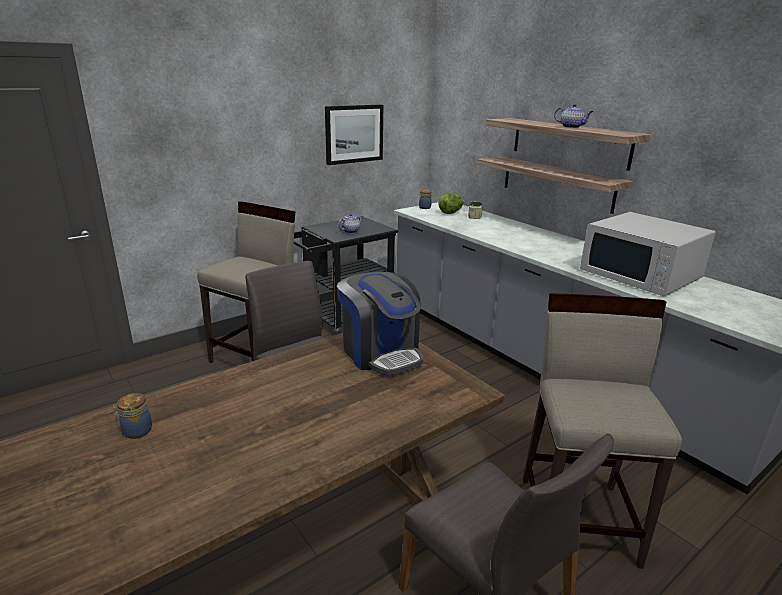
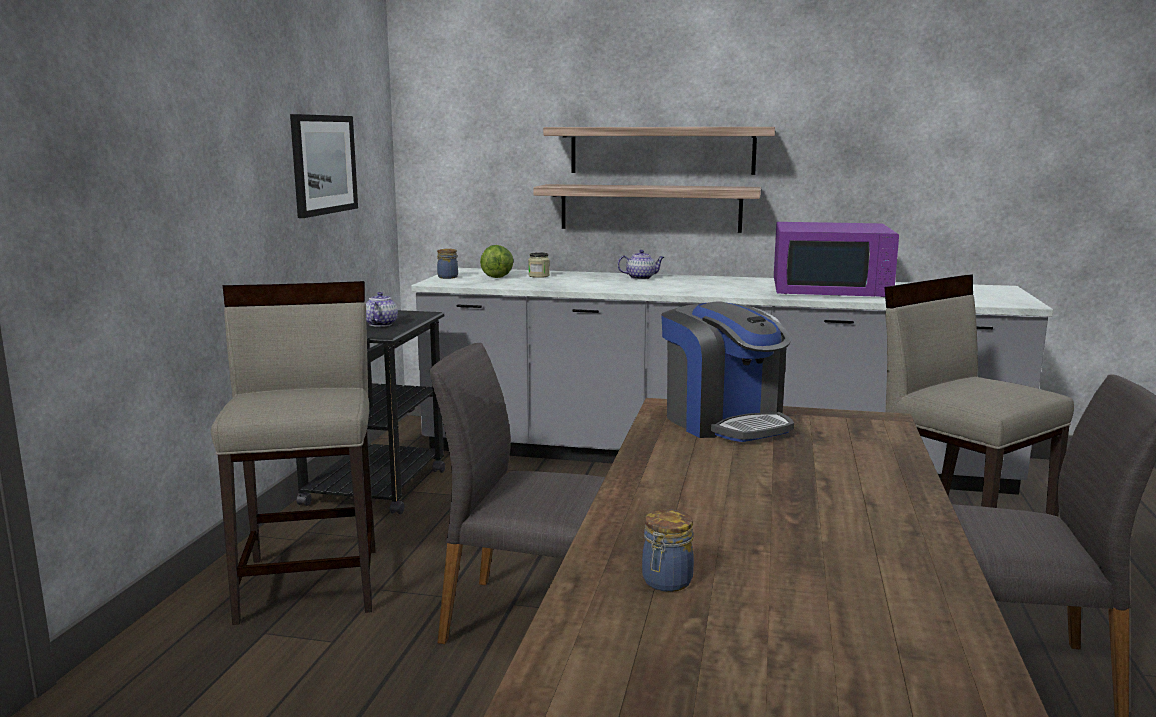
camera: 40 degrees left, 10 degrees down
(380, 352) = (725, 422): coffee machine -> coffee machine turned 45 degrees clockwise
(571, 127) = (677, 126): teapot -> teapot (641, 278)
(641, 275) = (831, 289): white microwave -> purple microwave

